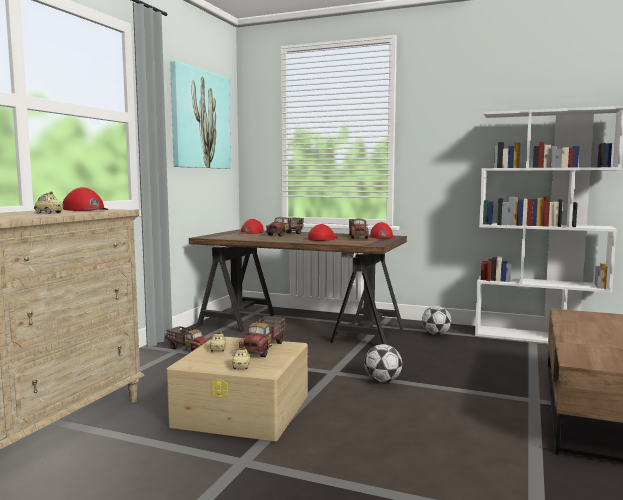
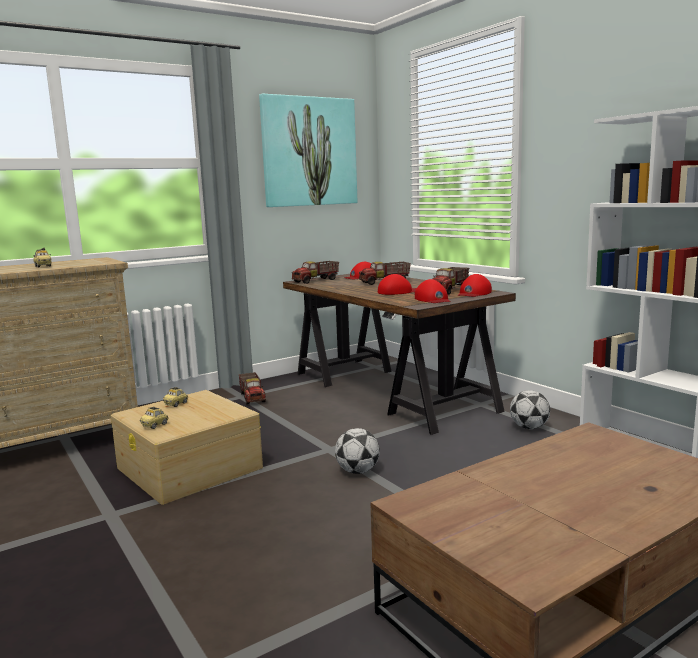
camera: 35 degrees right, 5 degrees up
(86, 209) = (95, 261): red cap -> red cap (433, 299)
(264, 348) = (210, 411): toy truck -> toy truck (316, 281)

